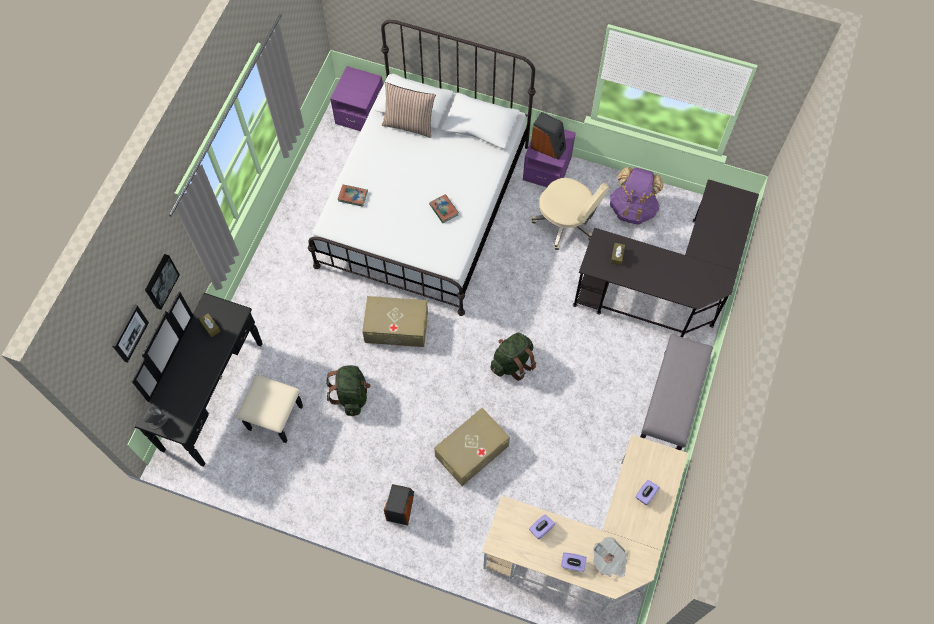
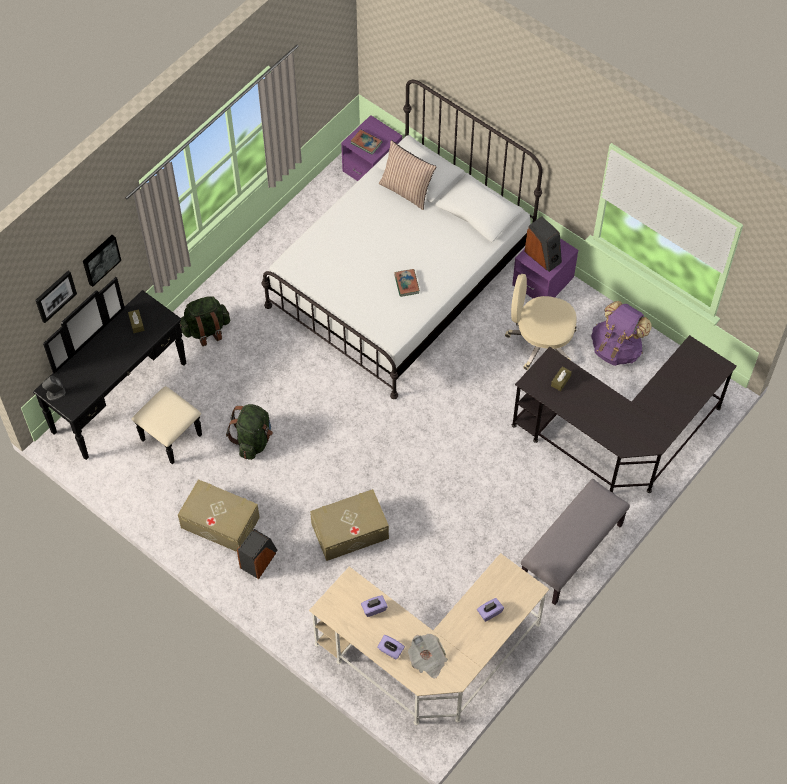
camera: 20 degrees right, 5 degrees down
(353, 196) = (322, 244): book -> book (366, 143)
(396, 327) = (323, 389): beige storage box -> beige storage box (220, 522)
(512, 362) = (425, 461): green backpack -> green backpack (206, 330)
(566, 223) = (540, 342): beige office chair -> beige office chair turned 135 degrees clockwise

